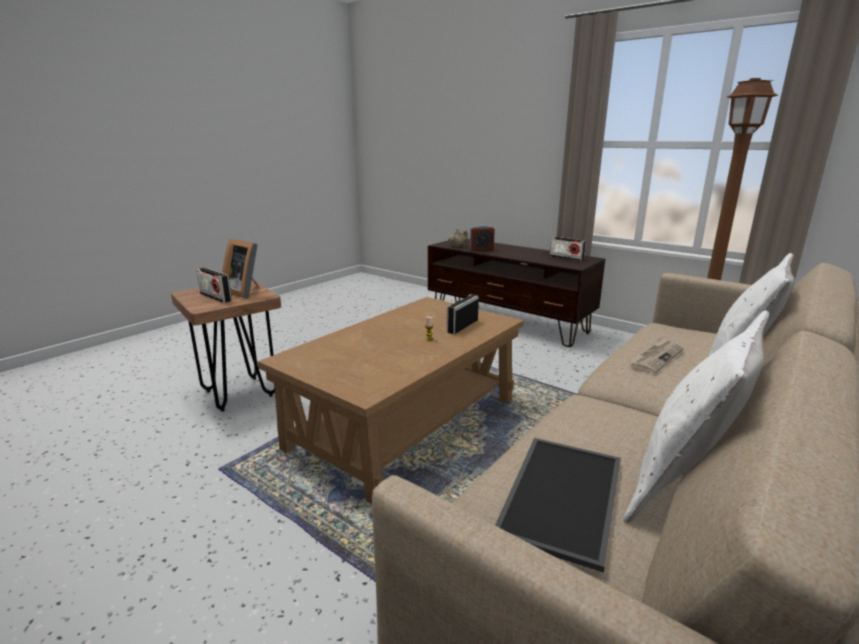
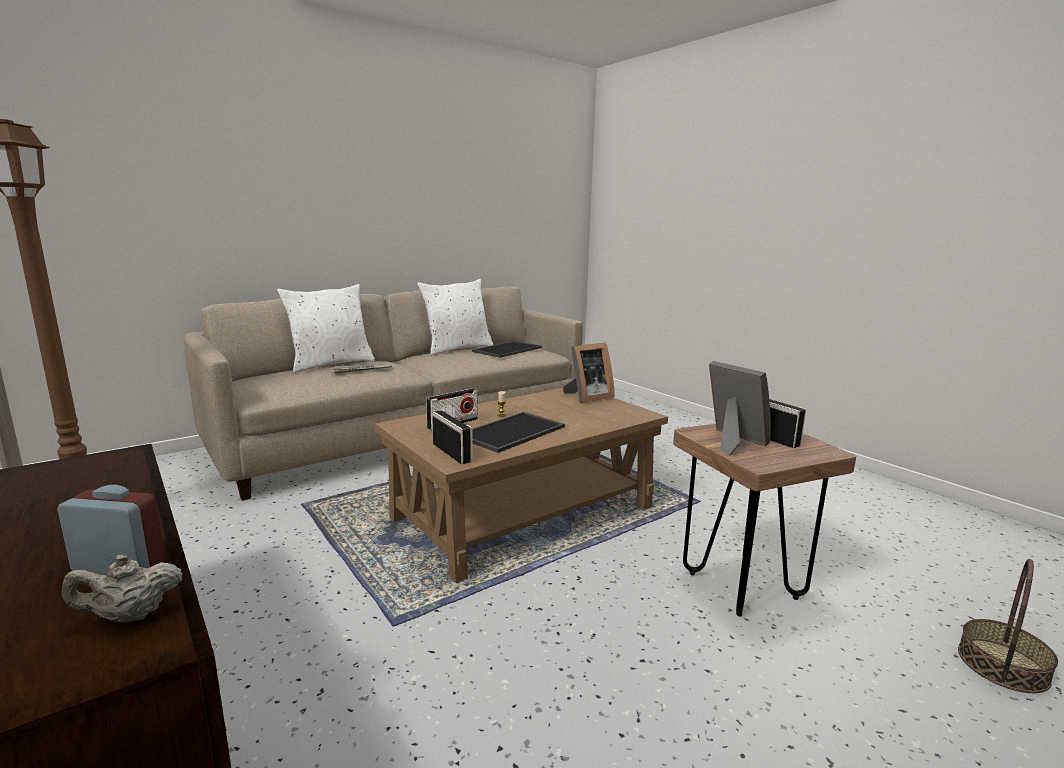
camera: 165 degrees left, 5 degrees down
(124, 377) = (1003, 665): none -> basket
(347, 380) = (587, 397): none -> picture frame
(407, 324) = (512, 432): none -> tray
(566, 258) = (53, 483): radio -> radio (452, 453)

